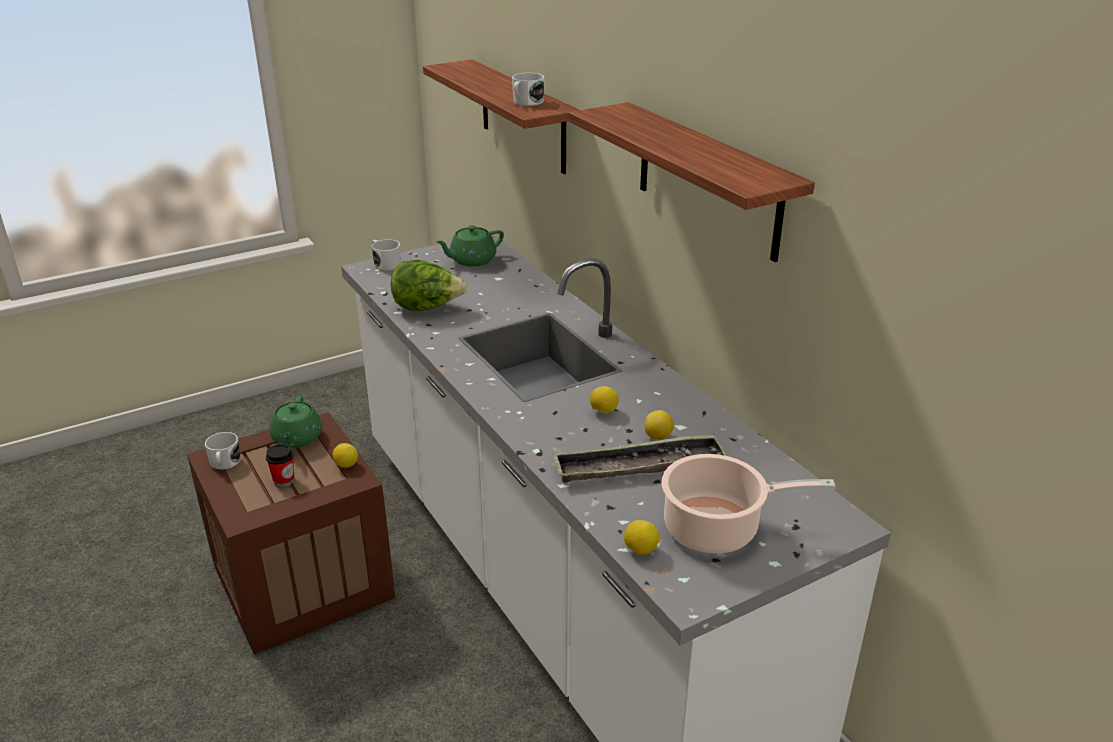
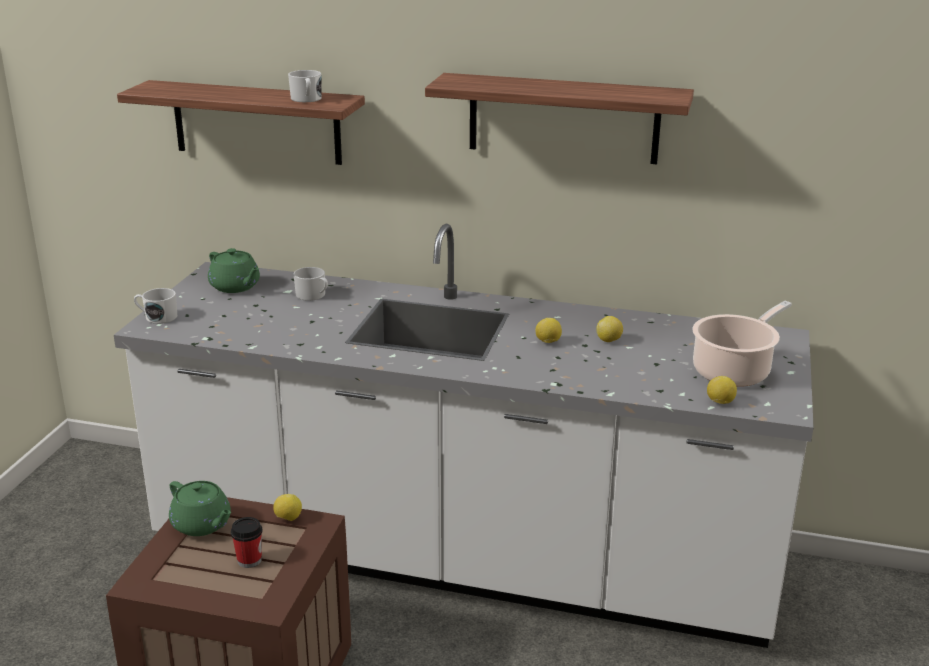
camera: 45 degrees left, 5 degrees down
(225, 463) = (165, 579): white mug -> white mug (313, 295)
(427, 308) = (273, 333): lettuce -> none
(471, 260) = (235, 287): green teapot -> green teapot turned 60 degrees counterclockwise
(638, 466) = (631, 361): tray -> none

